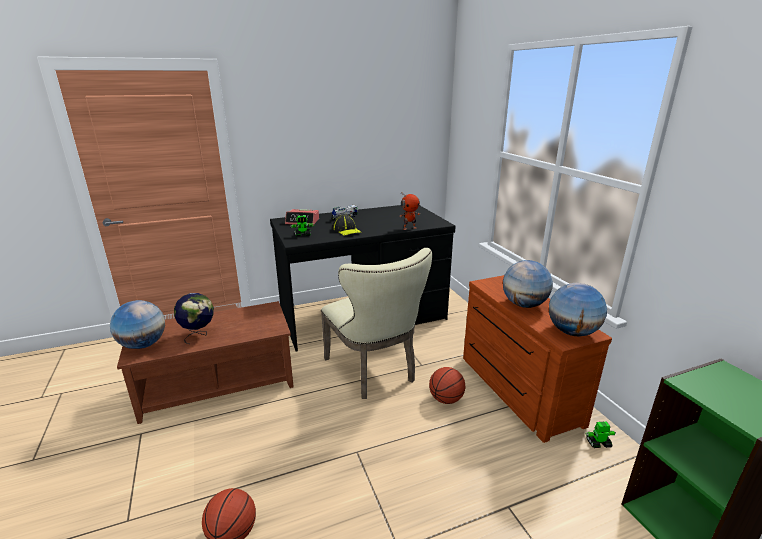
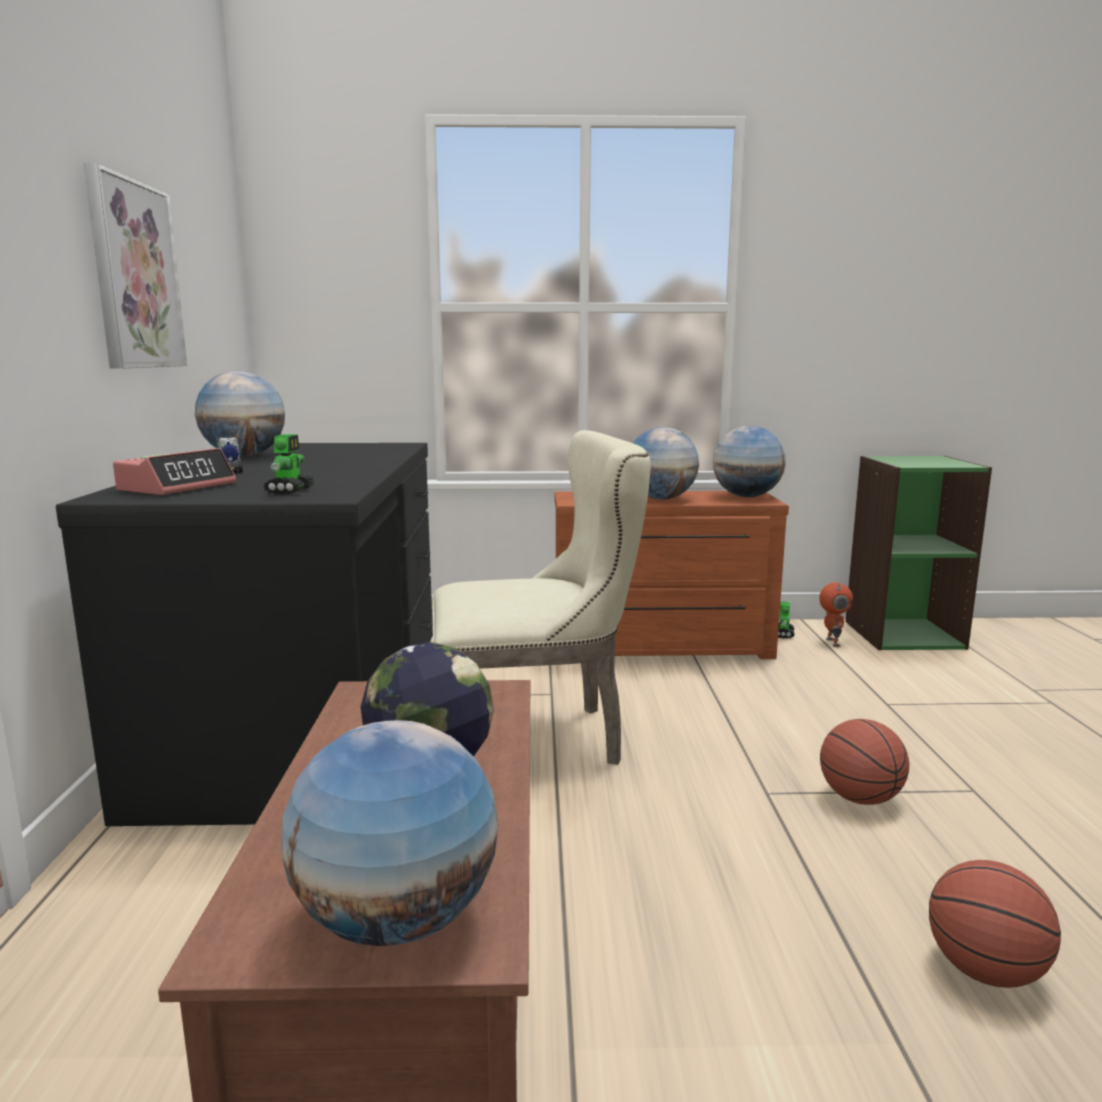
camera: 70 degrees left, 10 degrees down
(341, 142) = (135, 276): none -> picture
(346, 230) = (328, 472): cap -> none
(378, 211) = (245, 456): none -> globe
(409, 228) = (396, 453): toy robot -> toy robot (831, 642)
(446, 399) = (659, 694): basketball -> basketball (859, 798)

